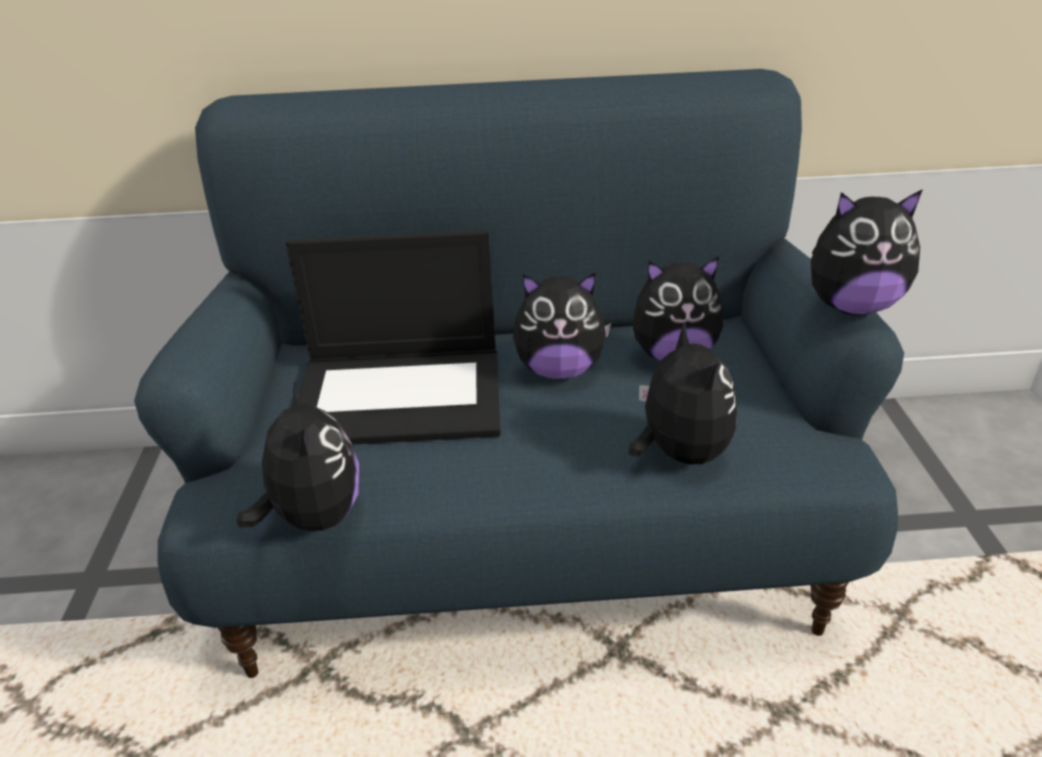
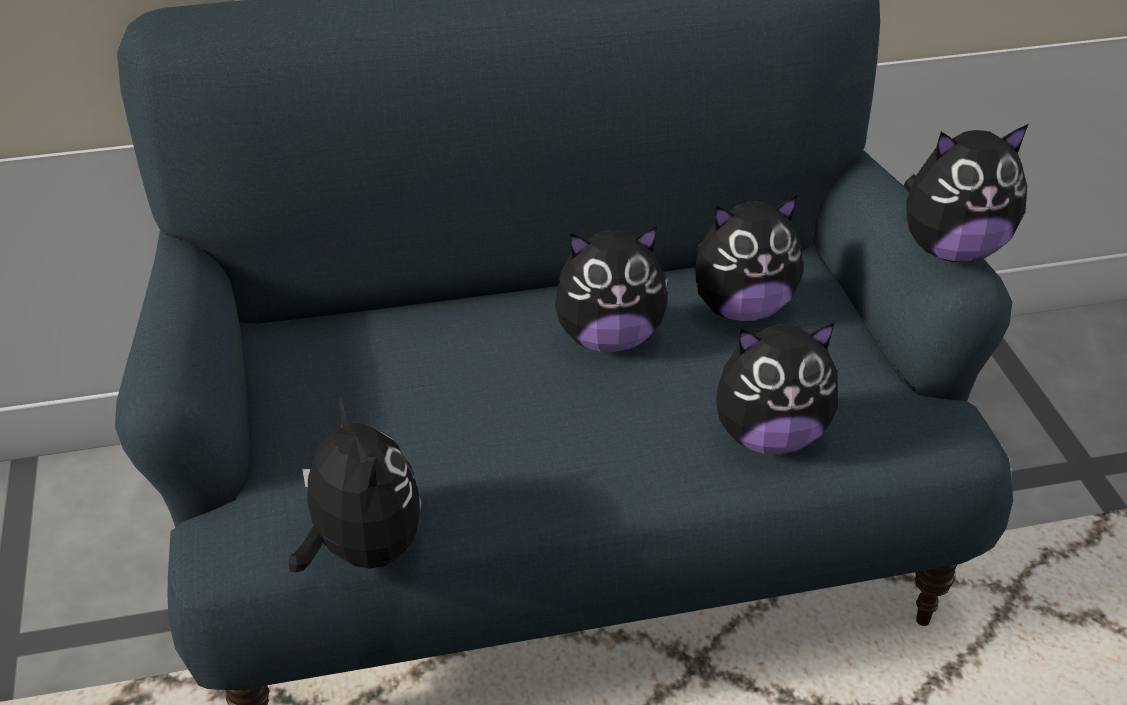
camera: 10 degrees left, 5 degrees up
(402, 395) = (423, 386): laptop -> none
(679, 453) = (769, 436): plush toy -> plush toy turned 105 degrees clockwise

